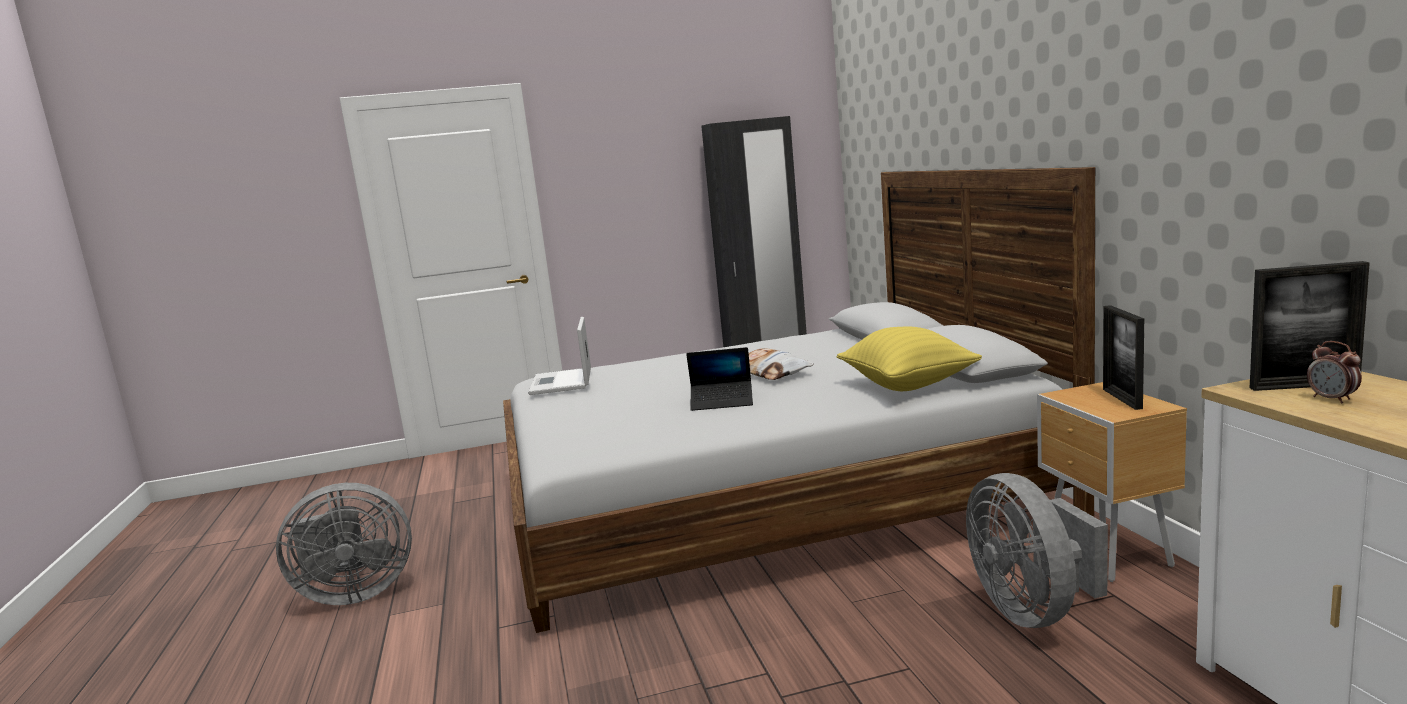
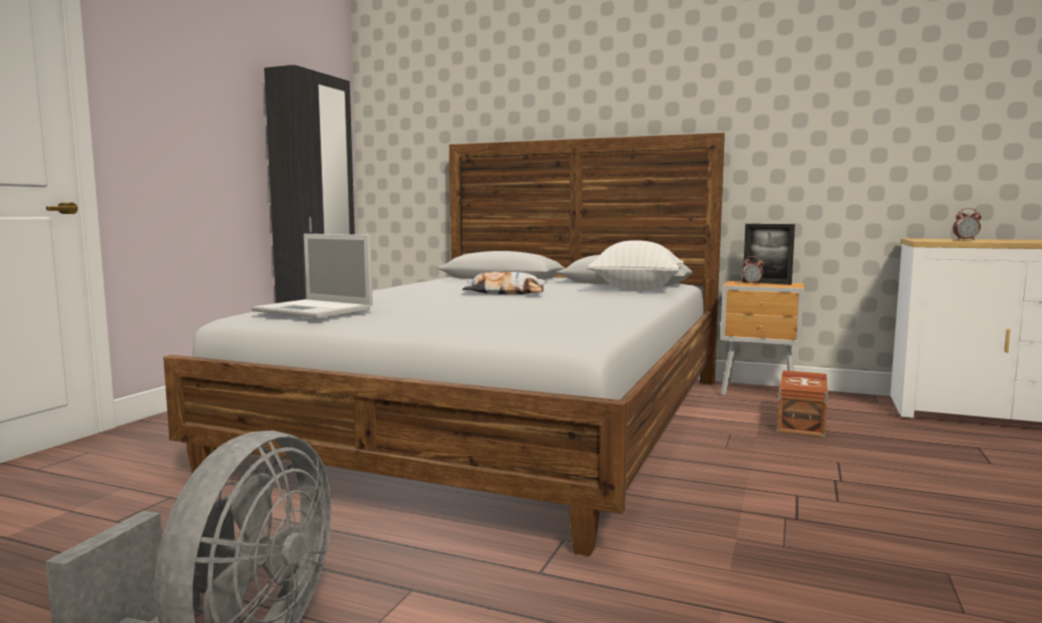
camera: 55 degrees left, 5 degrees down
(722, 402) = (548, 304): laptop -> none
(908, 385) = (636, 289): yellow pillow -> white pillow
(1032, 610) = (802, 421): grey fan -> brown storage box
(1095, 396) = (752, 283): none -> alarm clock
(1304, 386) = (936, 239): picture frame -> none

